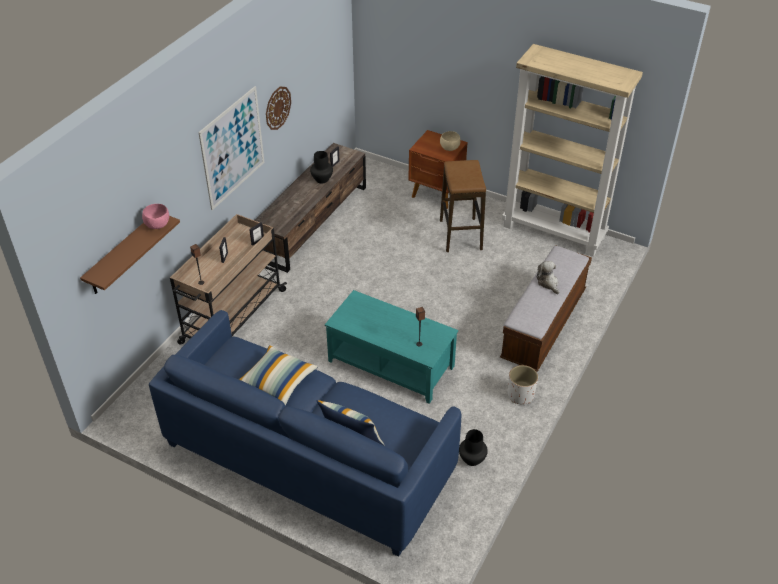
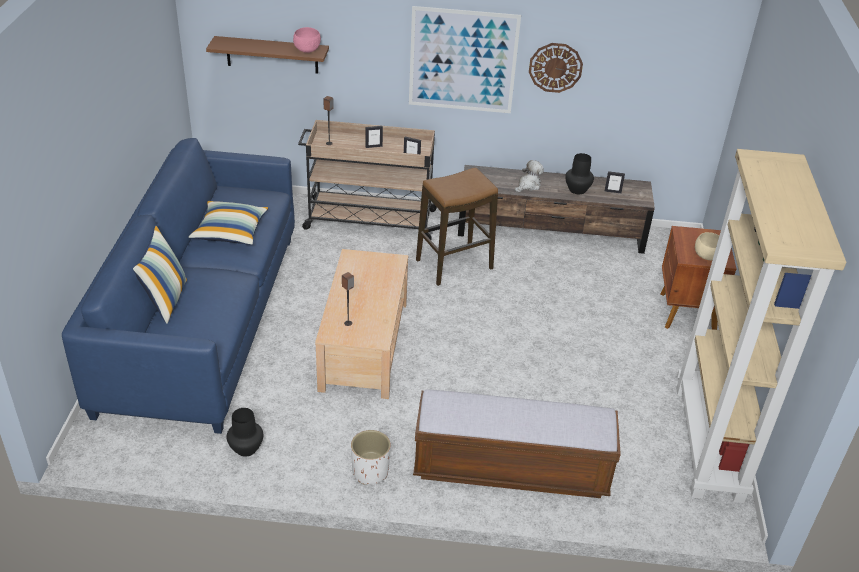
camera: 65 degrees right, 5 degrees down
(390, 364) = (363, 345): turquoise coffee table -> beige coffee table
(460, 235) = (625, 352): stool -> stool (454, 265)
(548, 283) = (527, 414): plush toy -> plush toy (528, 185)

